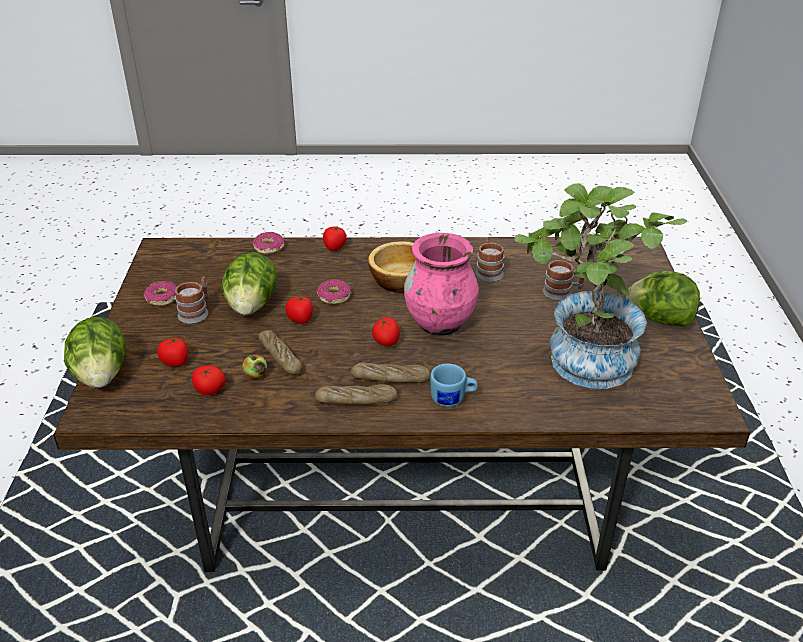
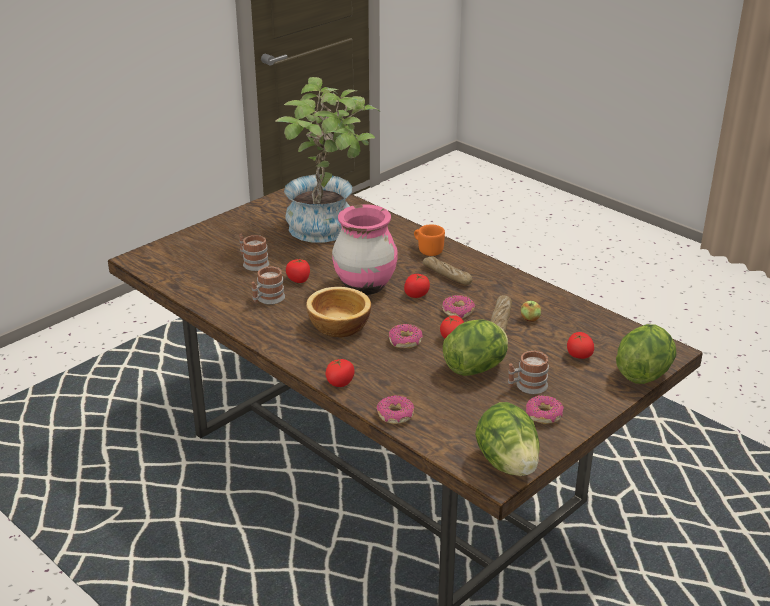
camera: 135 degrees left, 5 degrees down
(209, 390) = (571, 325): tomato -> tomato (298, 280)
(328, 346) = (458, 311): none -> donut
(356, 400) = (484, 276): bread -> none
(453, 399) = (428, 250): blue mug -> orange mug
(659, 320) = (237, 224): lettuce -> lettuce (507, 463)

